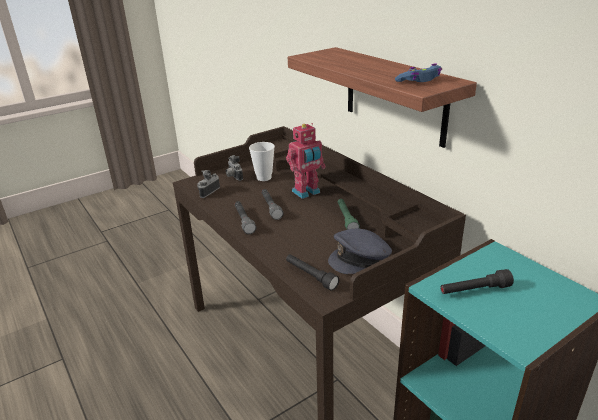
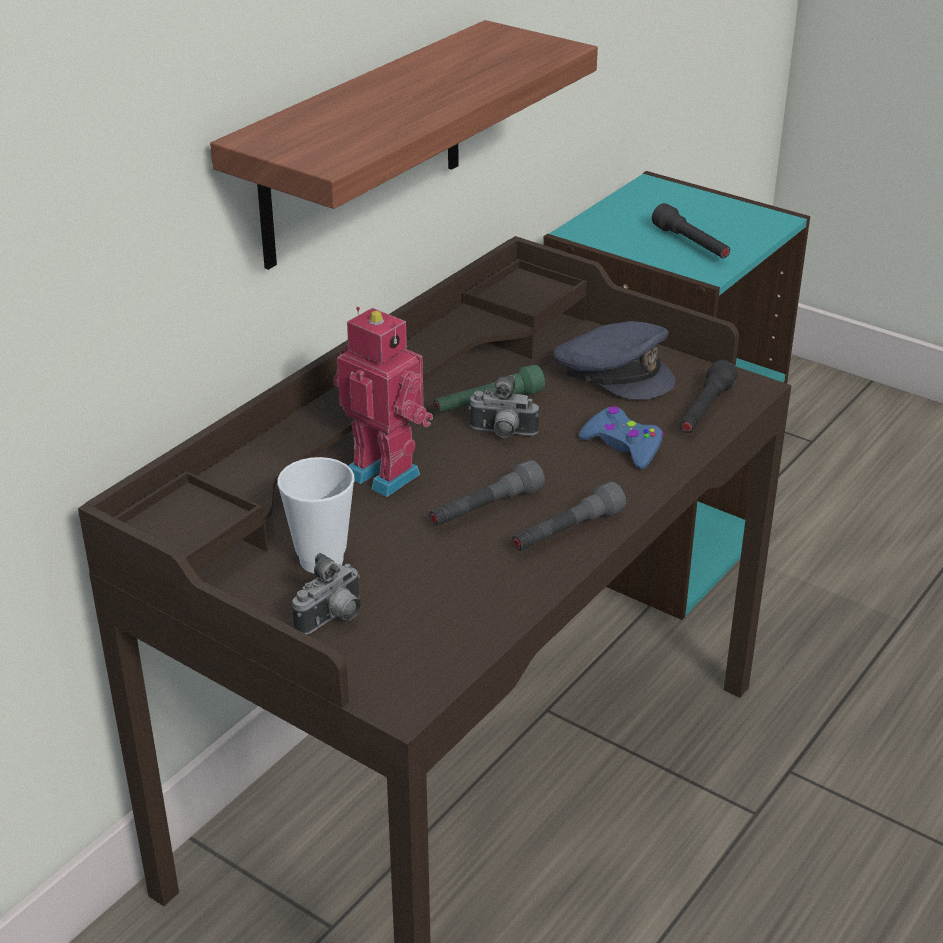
camera: 110 degrees left, 5 degrees up
(207, 192) = (447, 640): camera -> camera (502, 434)
(419, 80) = (501, 50): blue game controller -> blue game controller (623, 446)

